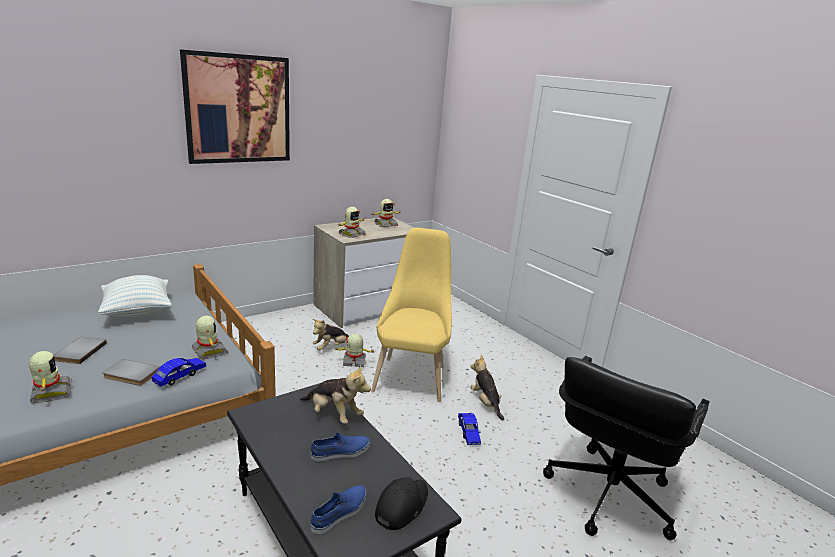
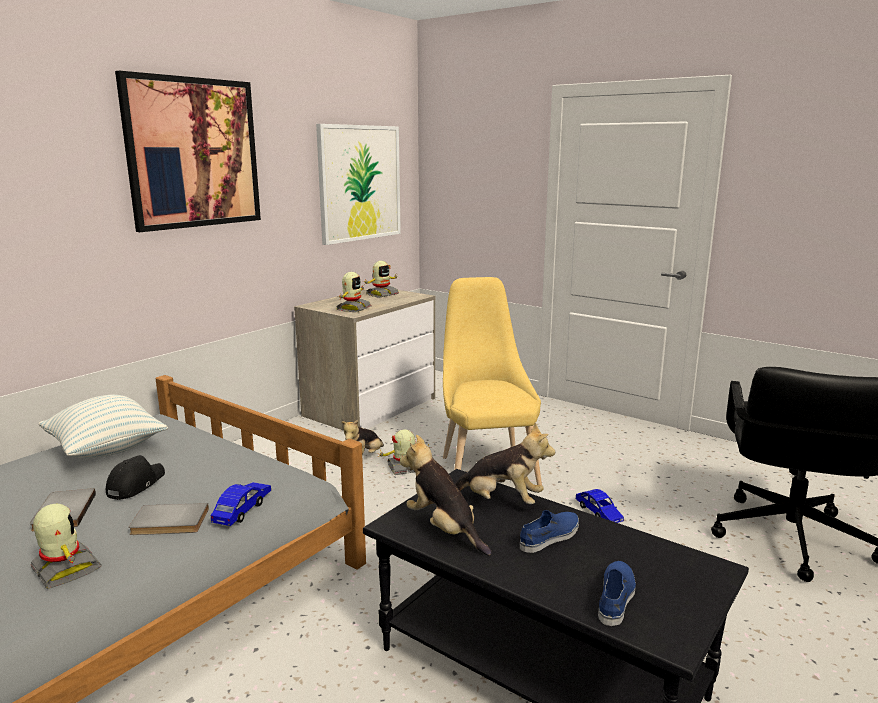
camera: 15 degrees left, 5 degrees down
(208, 351) = (255, 475): toy robot -> none
(382, 136) = (359, 183): none -> picture
(401, 506) = (675, 573): black cap -> black cap (135, 485)
(485, 403) = (591, 478): plush toy -> plush toy (444, 529)

